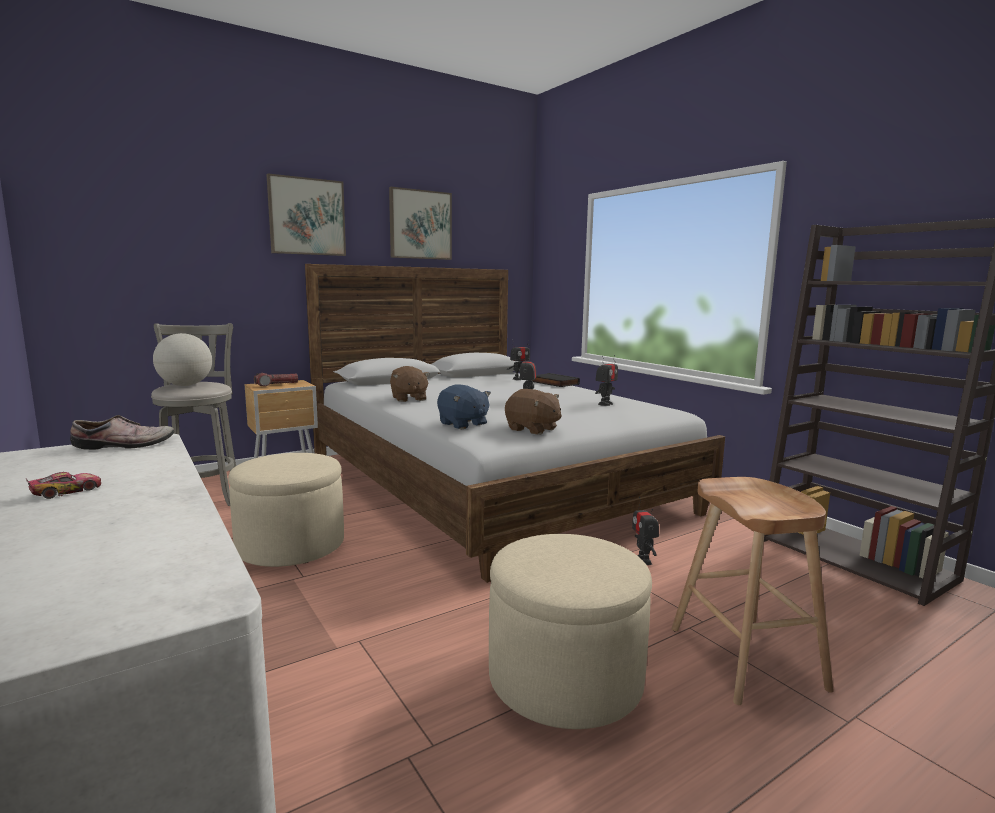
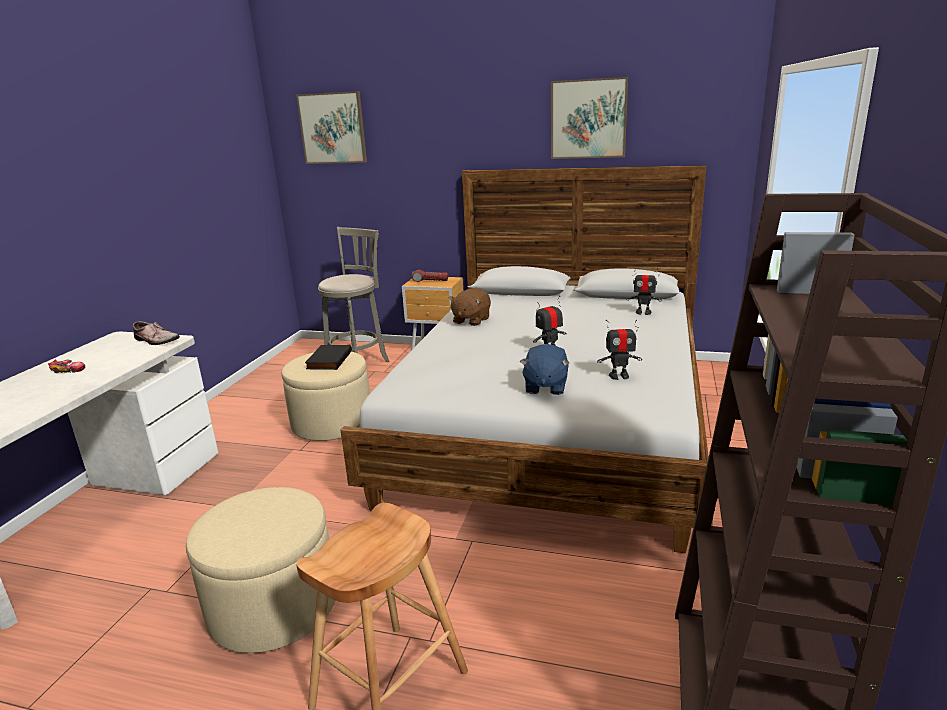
camera: 50 degrees right, 10 degrees up
(185, 385) = (340, 278): globe -> none
(307, 216) = (467, 124): picture -> picture (333, 128)
(463, 424) = (422, 365): blue plush toy -> blue plush toy (545, 387)
(532, 429) = (452, 390): brown plush toy -> none
(553, 383) = (662, 327): black book -> black book (328, 360)
(643, 560) = (508, 561): toy robot -> none

